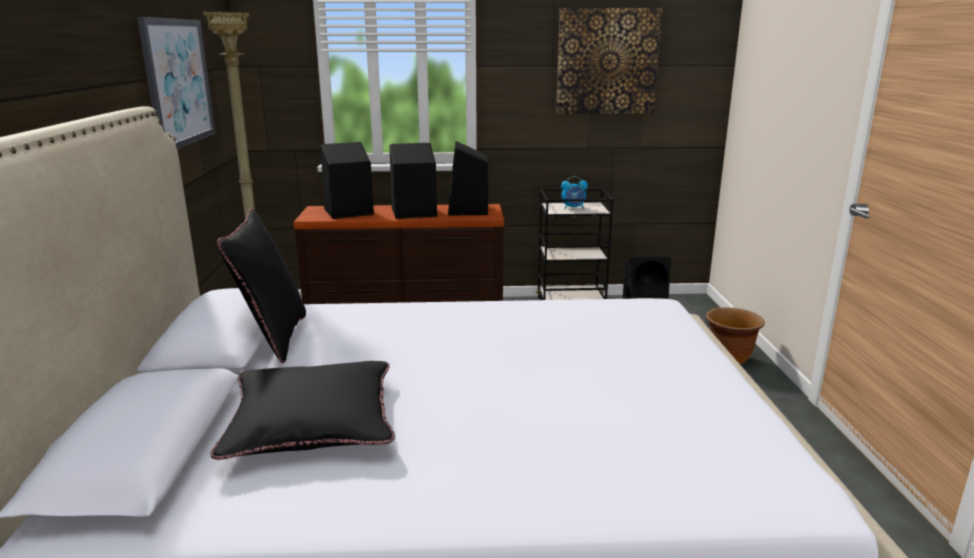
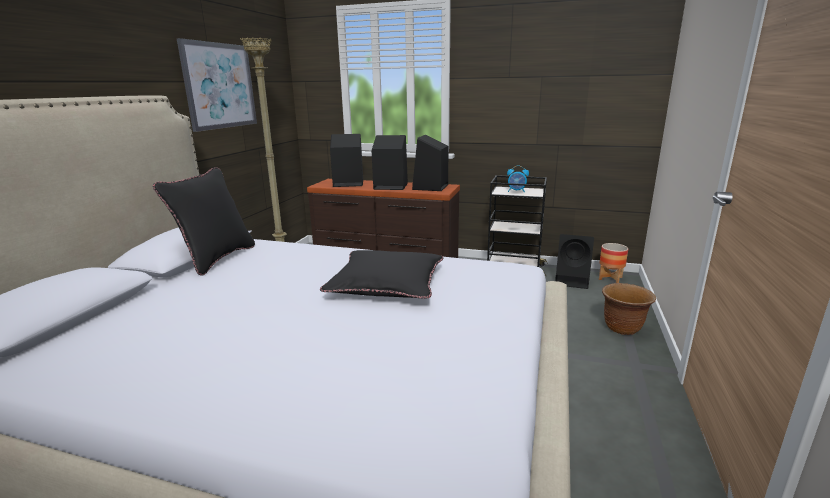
camera: 20 degrees right, 0 degrees up
(312, 421) = (169, 317): black pillow -> black pillow (386, 284)
(607, 61) = (554, 73): picture -> none
(682, 303) = (610, 278): none -> planter

